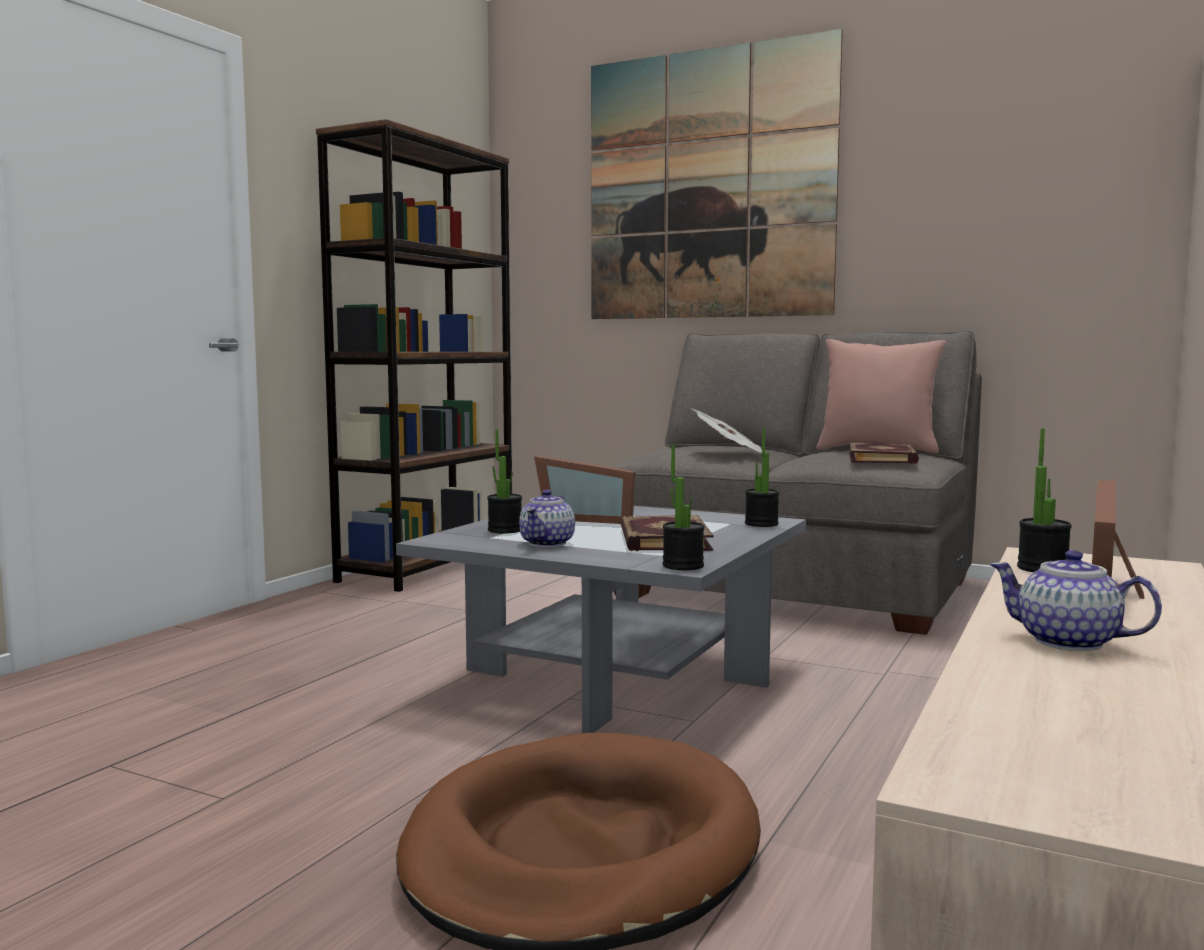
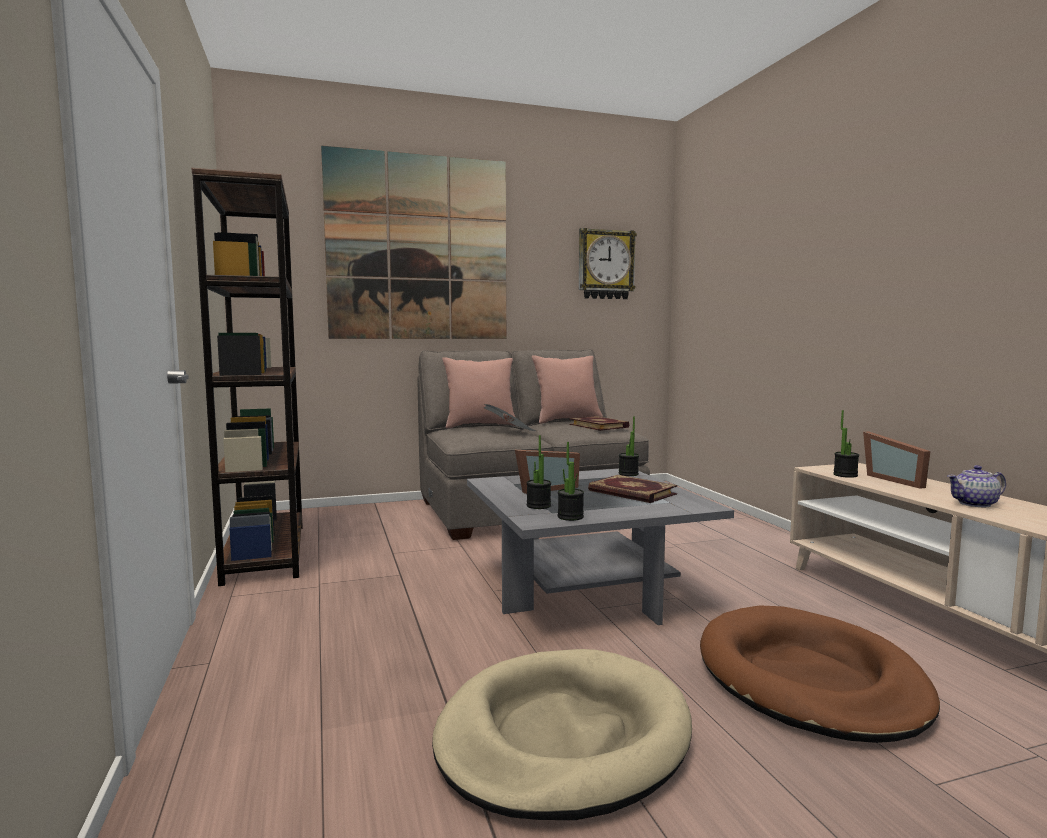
camera: 45 degrees left, 0 degrees up
(232, 770) = (562, 738): none -> beige dog bed
(548, 543) = (597, 508): teapot -> none
(683, 566) = (703, 505): potted plant -> potted plant (570, 517)
(734, 446) = (480, 426): none -> pink pillow
(1030, 175) = (605, 265): none -> wall clock

